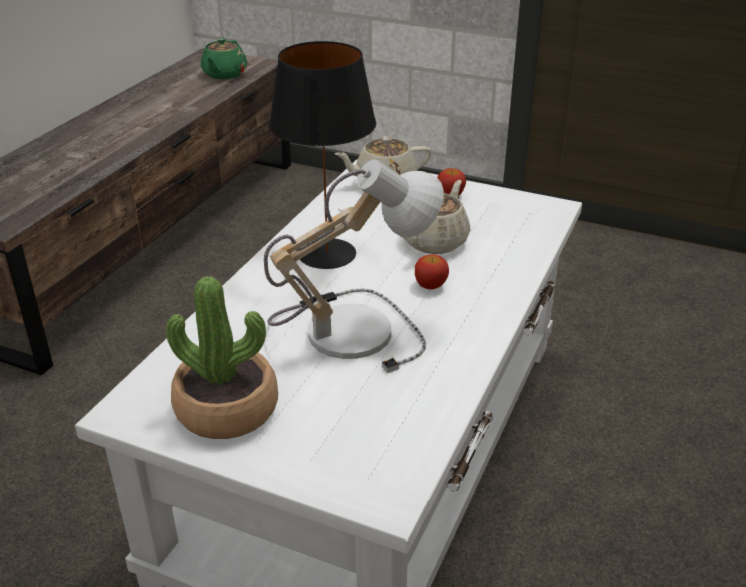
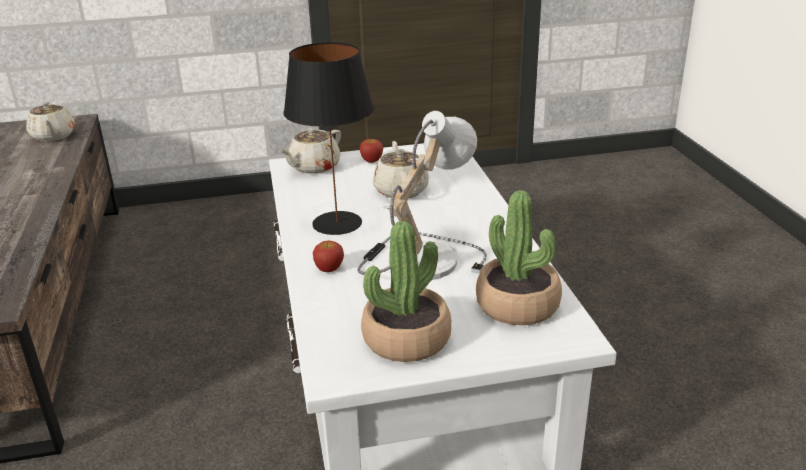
camera: 35 degrees left, 5 degrees down
(224, 74) = (53, 136): green teapot -> beige teapot
(377, 428) = (518, 305): none -> potted plant
(431, 285) = (435, 216): apple -> apple (329, 268)

